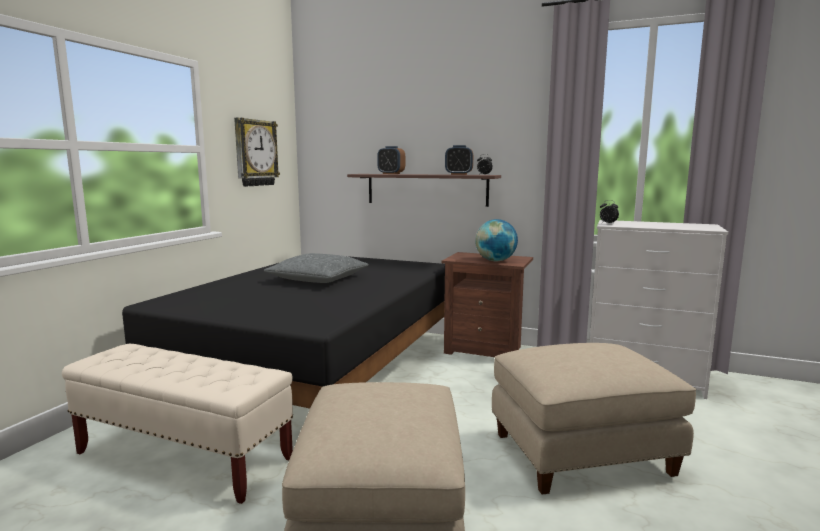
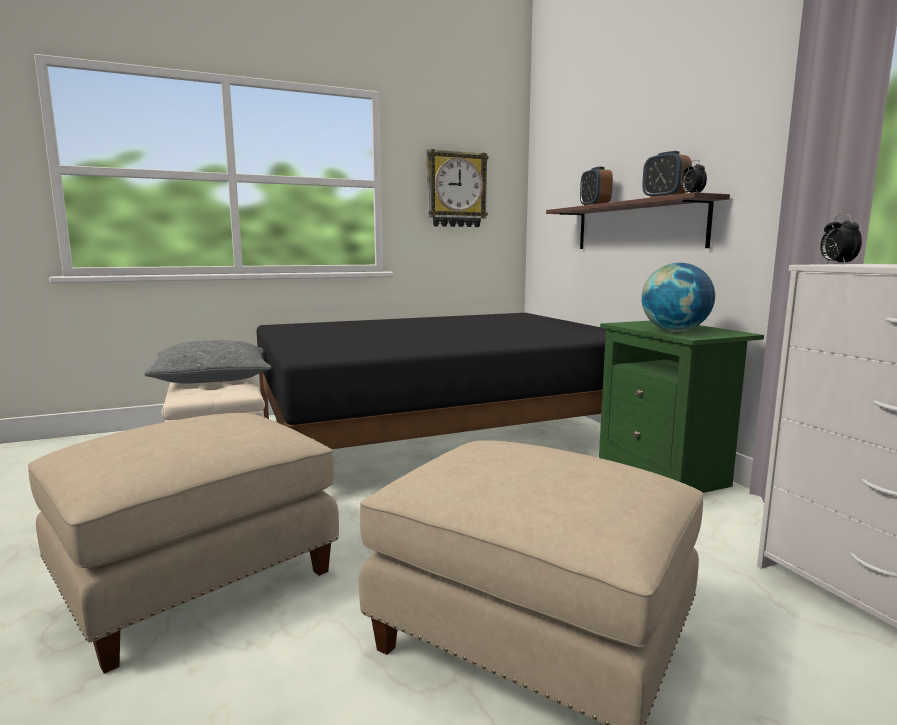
camera: 45 degrees right, 0 degrees up
(318, 279) = (449, 329): grey pillow -> grey pillow (212, 377)
(486, 350) = (666, 474): brown nightstand -> green nightstand

